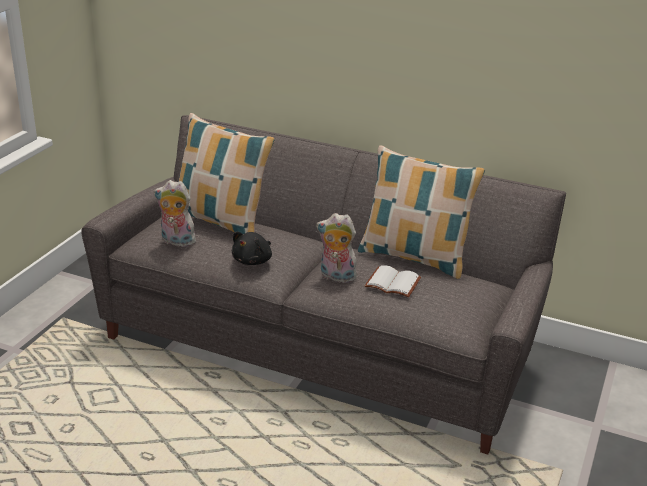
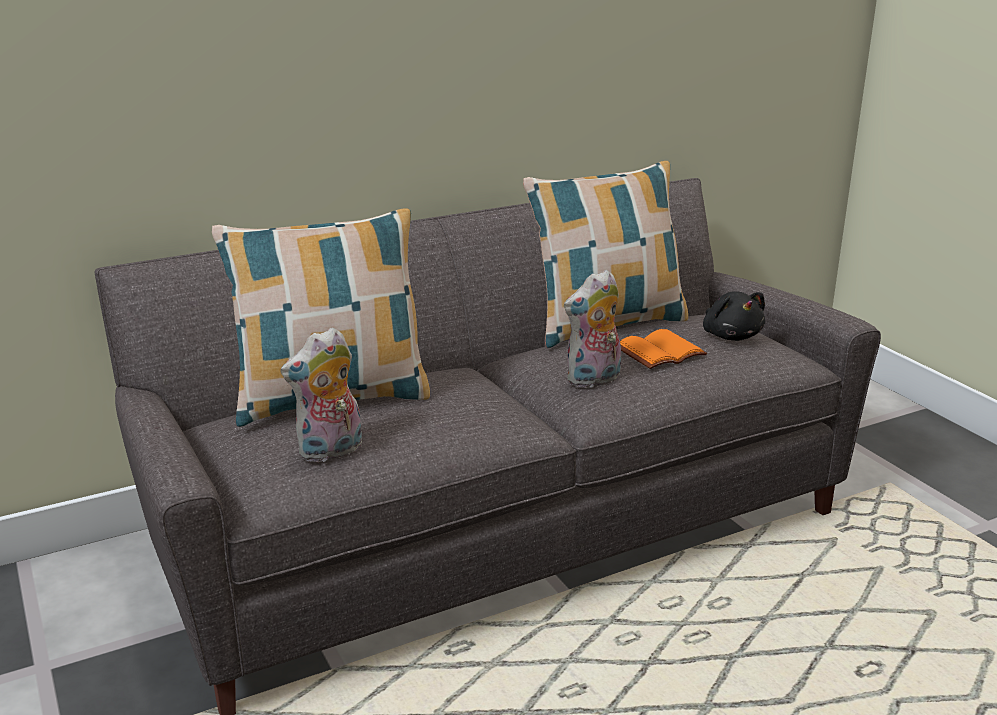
camera: 50 degrees left, 5 degrees down
(253, 260) = (473, 416): black plush toy -> black plush toy (731, 336)
(394, 282) = (659, 351): white book -> orange book

